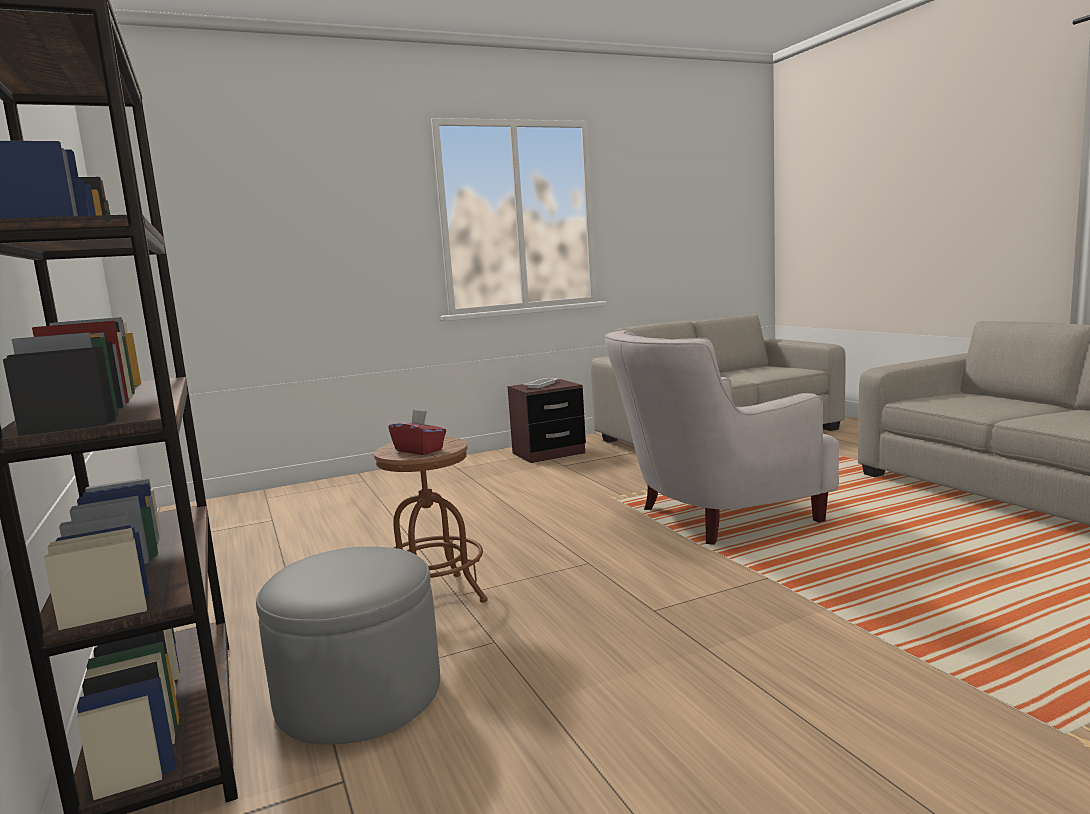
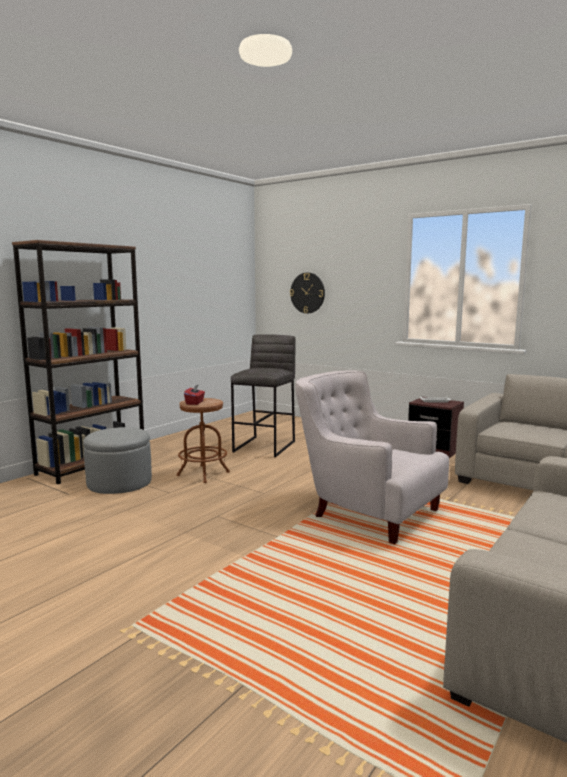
camera: 60 degrees right, 0 degrees up
(252, 251) = (307, 293): none -> wall clock
(372, 531) = (265, 446): none -> grey stool

